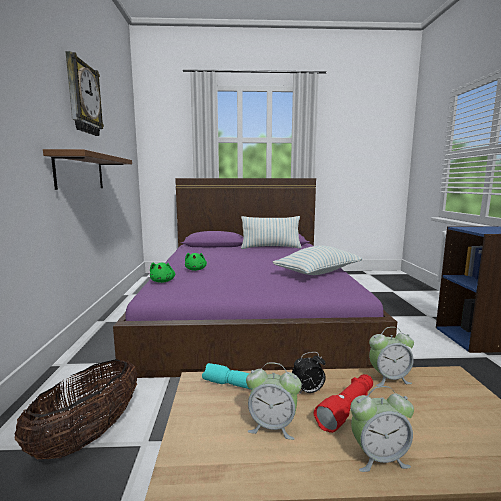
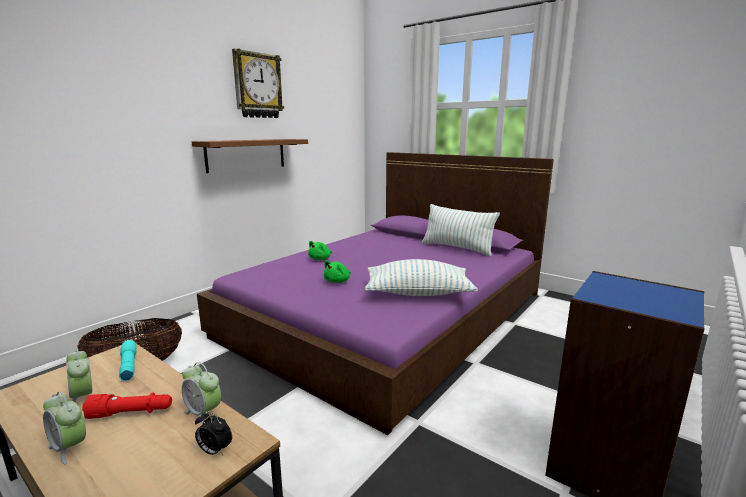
camera: 40 degrees right, 5 degrees up
(163, 281) = (272, 264): green plush toy -> green plush toy (338, 281)
(308, 391) = (145, 389): alarm clock -> alarm clock (214, 451)

